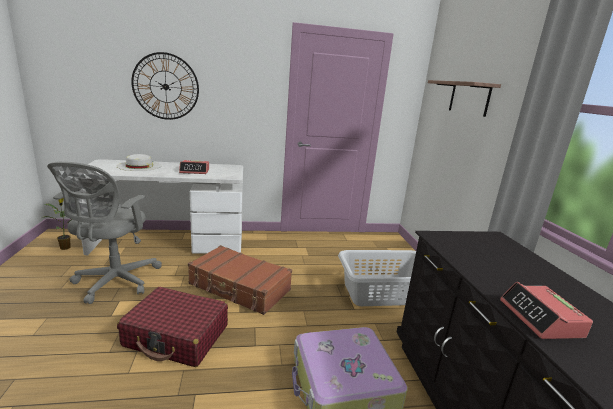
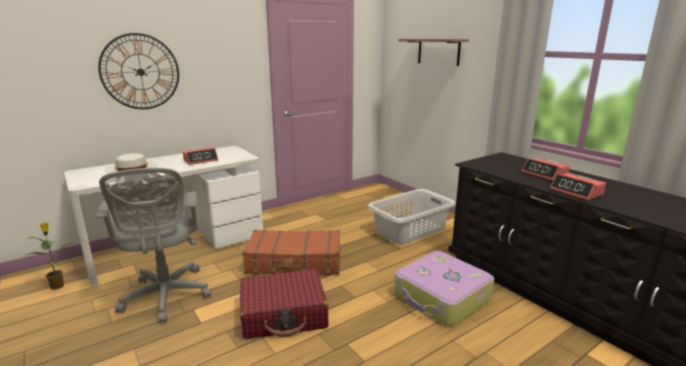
camera: 25 degrees left, 0 degrees up
(523, 277) = (544, 174): none -> alarm clock

